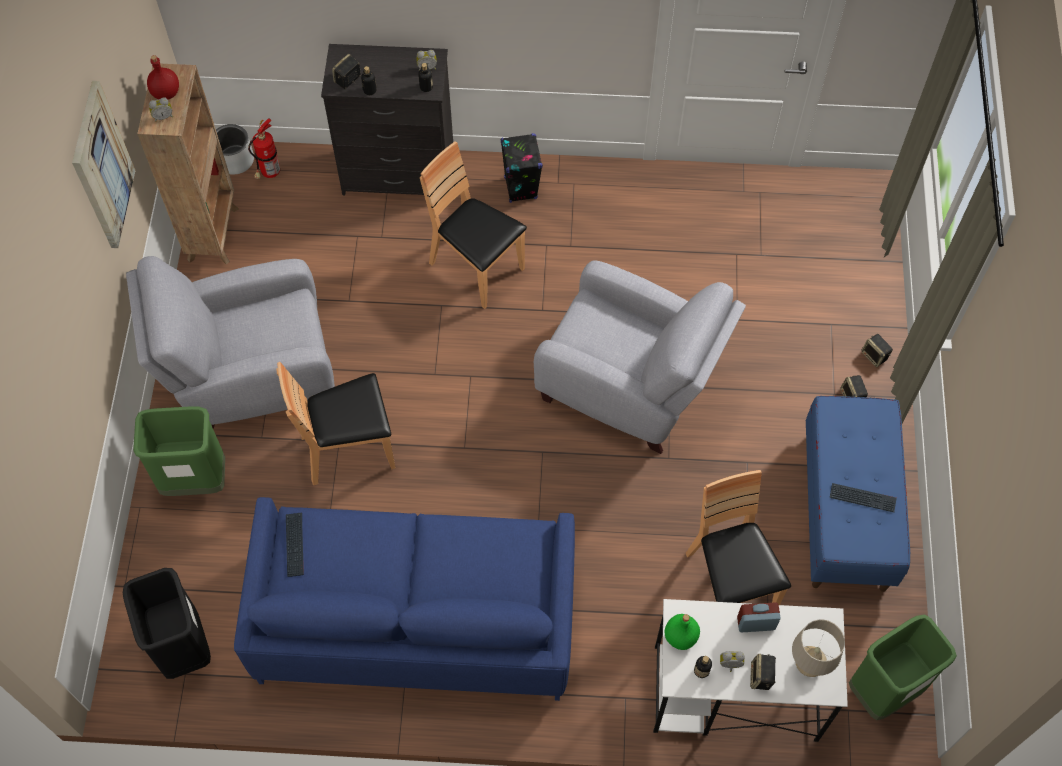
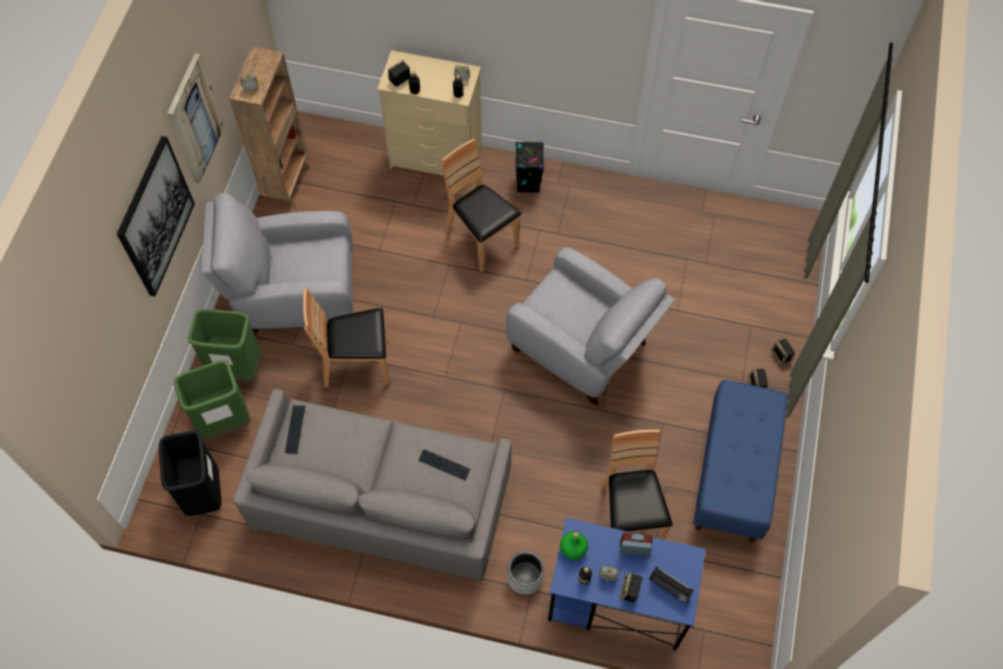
camera: 10 degrees right, 0 degrees up
(75, 300) = (155, 217): none -> picture
(165, 93) = (256, 70): red bottle -> none
(235, 160) = (314, 130): grey planter -> grey planter (525, 577)
(269, 174) = (337, 144): fire extinguisher -> none
(399, 175) = (436, 159): black dresser -> beige dresser
(415, 619) = (382, 501): blue sofa -> grey sofa
(733, 693) = (616, 601): white desk -> blue desk
(808, 665) = (669, 588): beige table lamp -> radio
(862, 498) = (742, 465): keyboard -> keyboard (444, 465)
(884, 690) = (736, 619): green trash can -> green trash can (225, 422)

